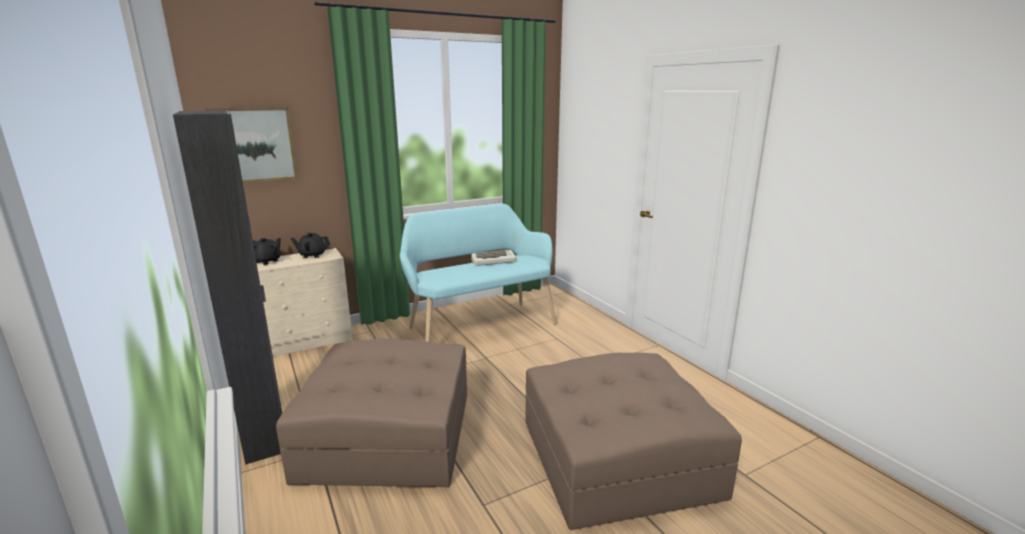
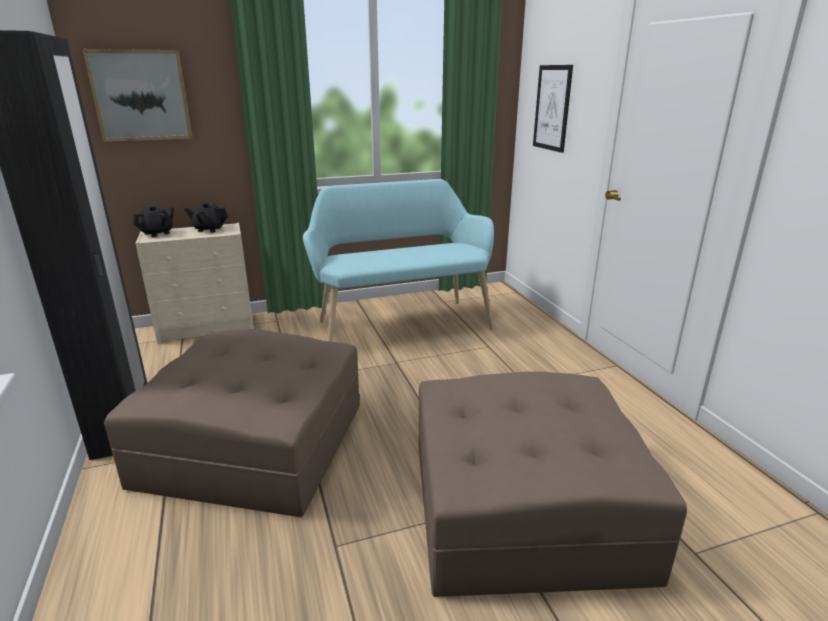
camera: 10 degrees right, 5 degrees up
(494, 261) = (420, 248): keyboard -> none
(589, 146) = (552, 108): none -> picture

